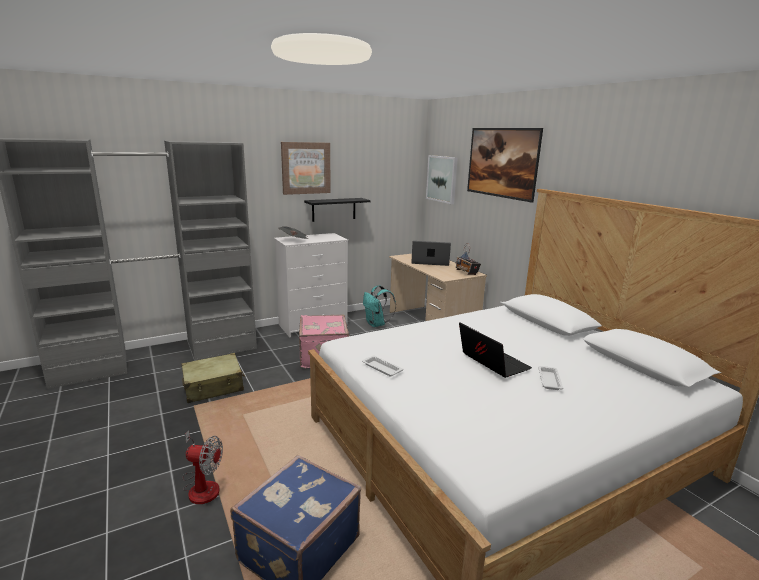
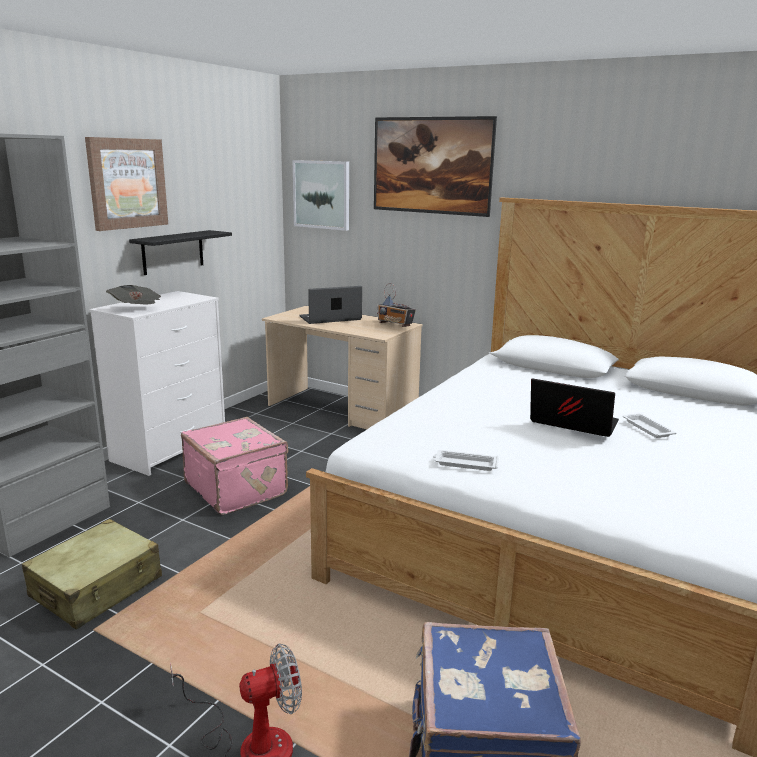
camera: 30 degrees left, 0 degrees up
(376, 324) = (266, 426): turquoise backpack -> none

